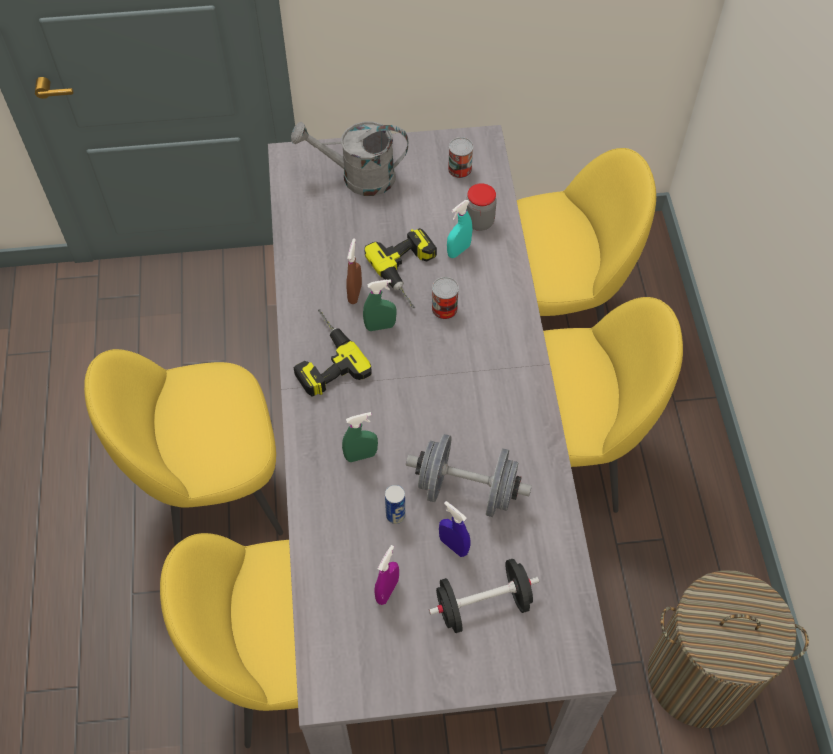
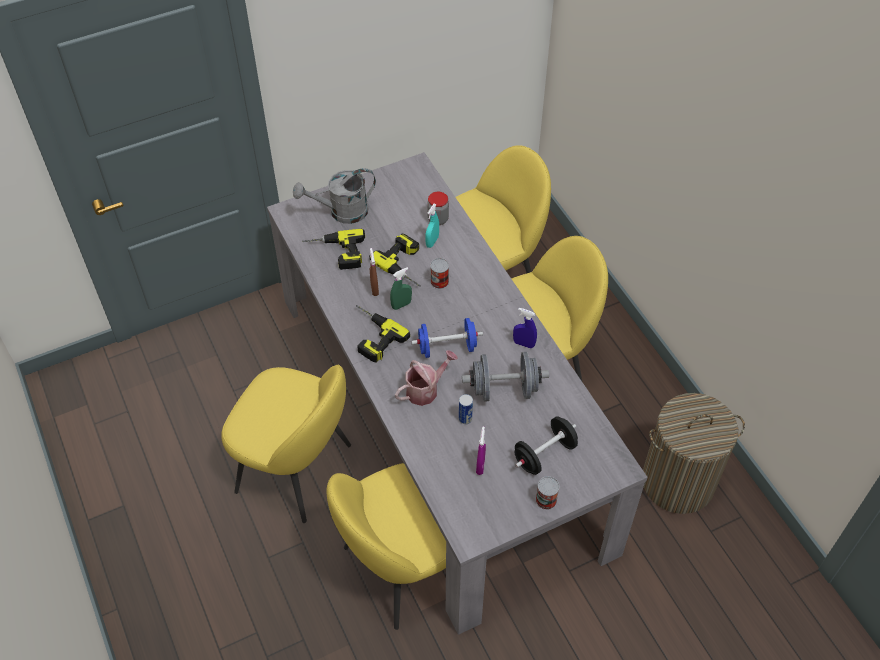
camera: 20 degrees left, 5 degrees down
(213, 491) = (297, 469): yellow chair -> yellow chair turned 120 degrees counterclockwise
(325, 230) = (335, 253): none -> power drill
(361, 455) = (425, 389): green spray bottle -> watering can
(415, 405) = (447, 347): none -> blue dumbbell
(453, 546) = (510, 425): blue spray bottle -> blue spray bottle (523, 344)
(460, 169) = (409, 188): can -> can (546, 500)

